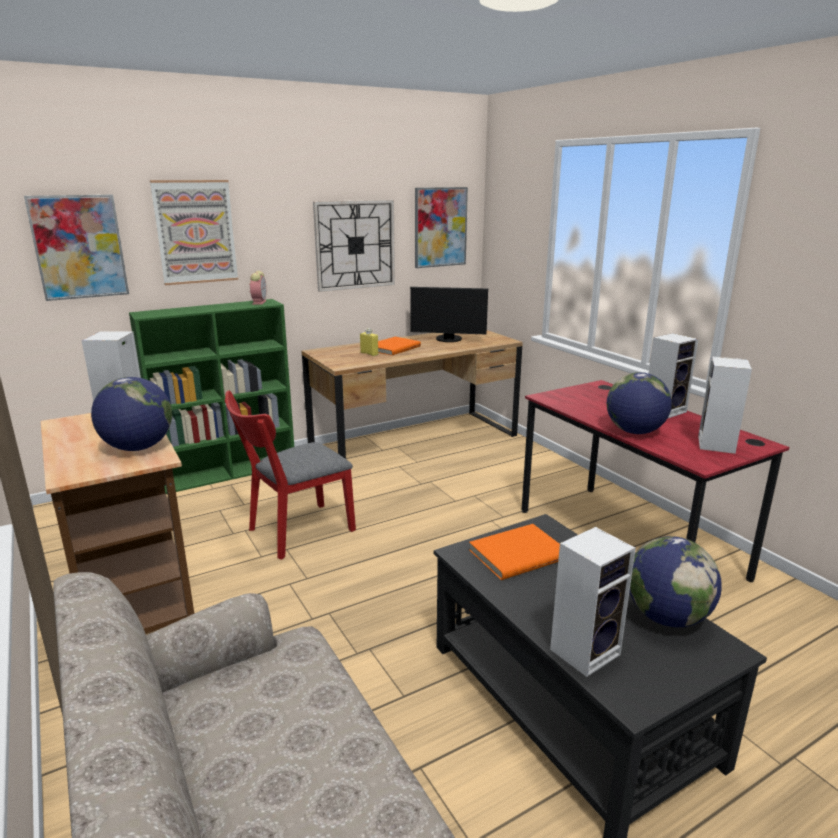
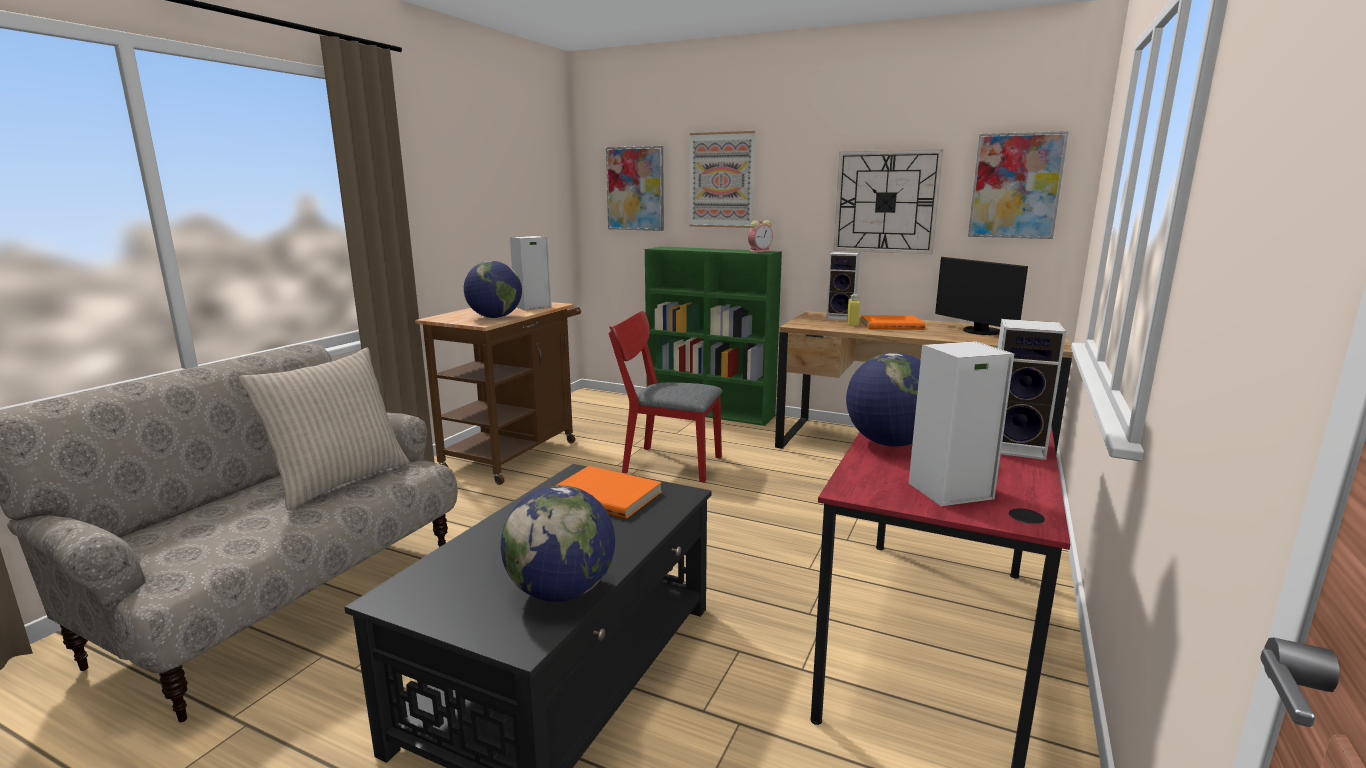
camera: 55 degrees right, 5 degrees down
(278, 707) = (339, 481): none -> beige pillow
(585, 650) = (462, 559): speaker -> speaker (842, 317)

